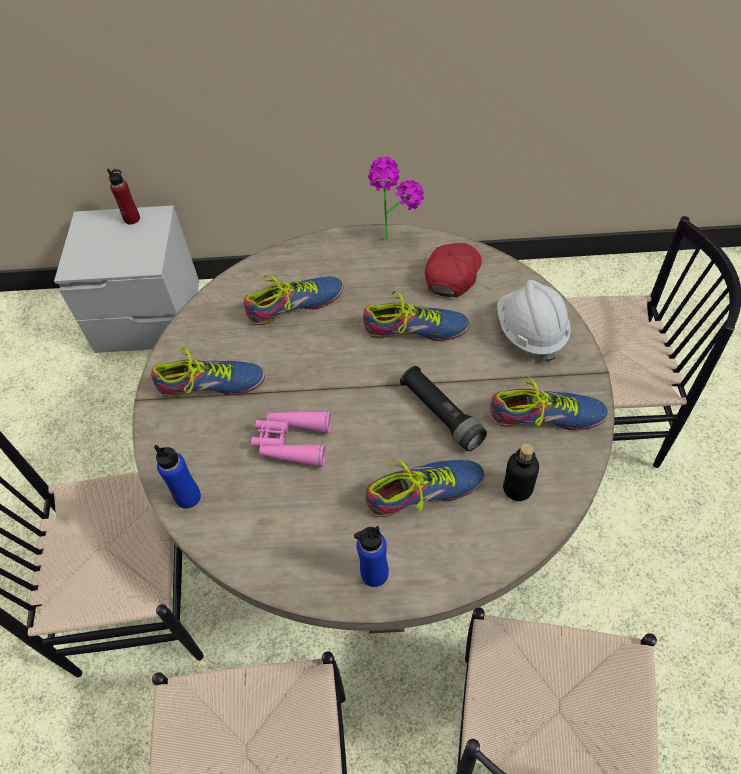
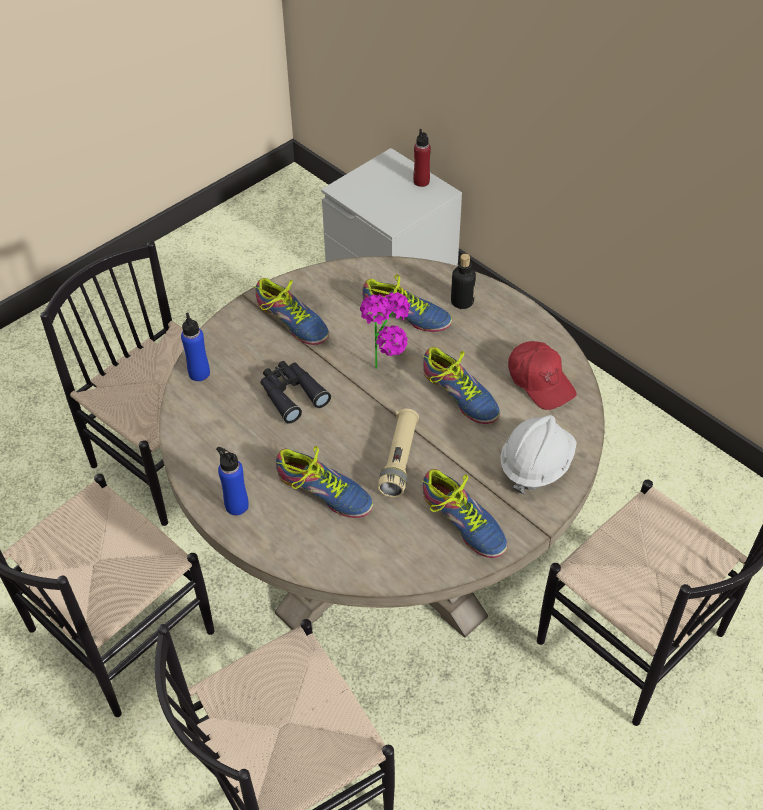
camera: 45 degrees right, 5 degrees down
(292, 442) = (291, 394): pink binoculars -> black binoculars
(393, 233) = (540, 320): potted plant -> potted plant (388, 367)
(441, 414) = (399, 460): black flashlight -> beige flashlight
(452, 274) = (540, 381): red cap -> red cap turned 75 degrees clockwise
(517, 488) = (381, 543): bottle -> bottle (462, 302)

